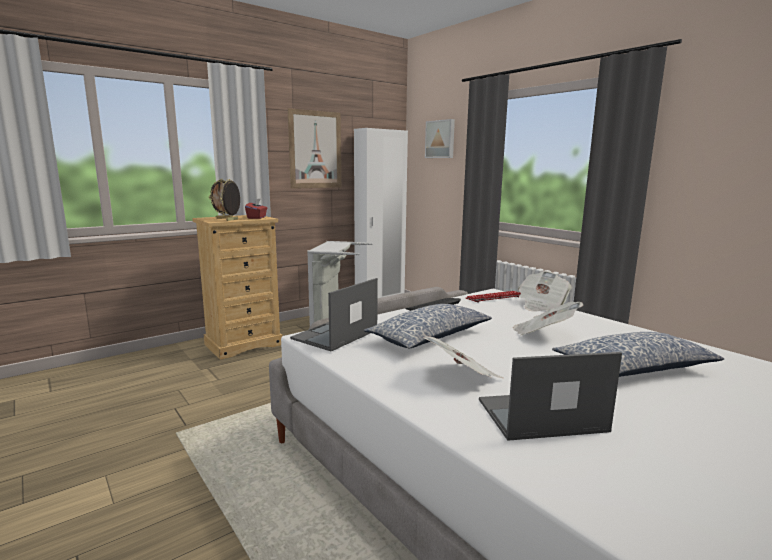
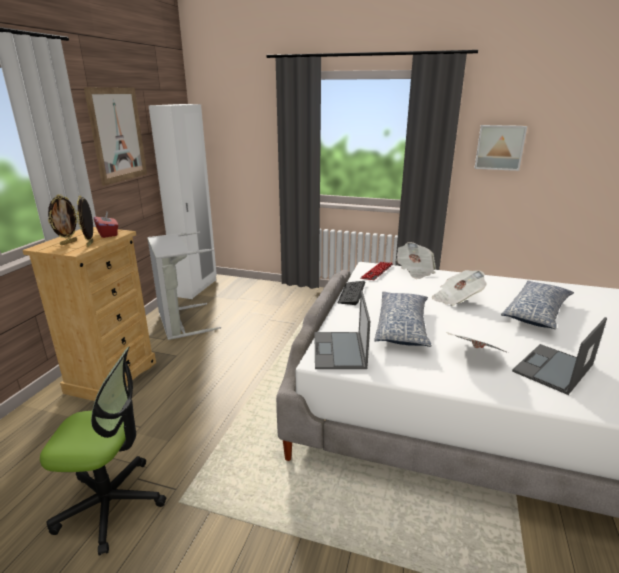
camera: 35 degrees left, 10 degrees up
(142, 415) = (111, 504): none -> office chair
(440, 139) = (238, 113): picture -> picture (499, 147)

